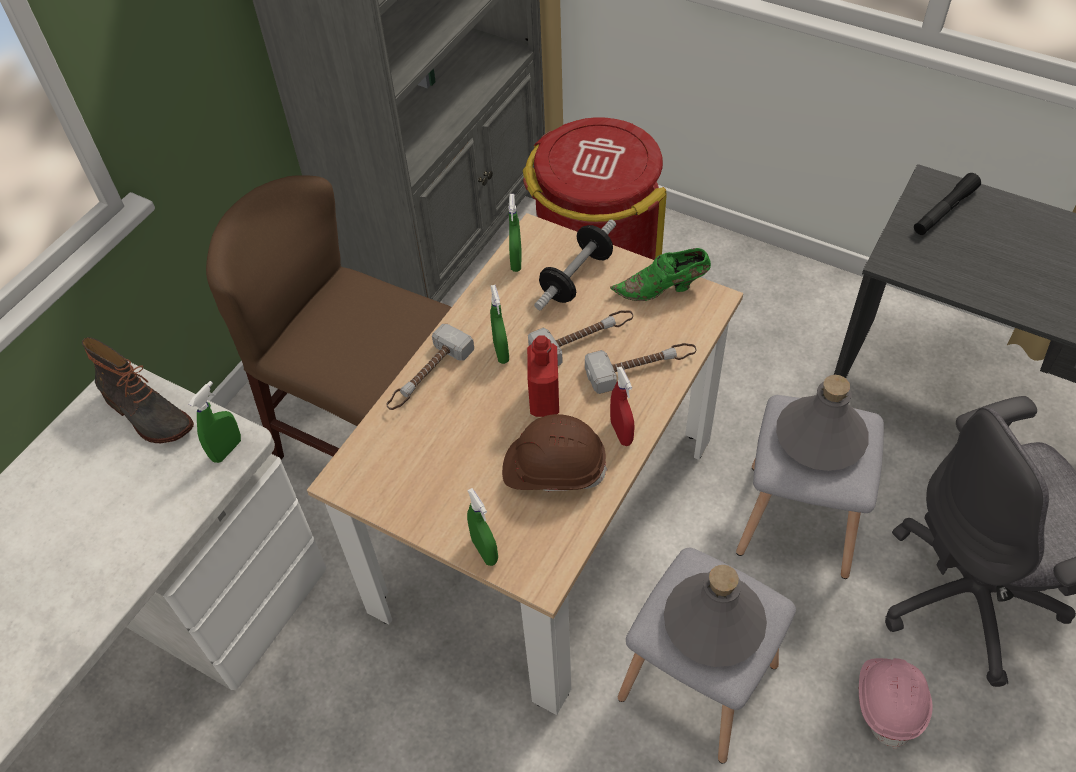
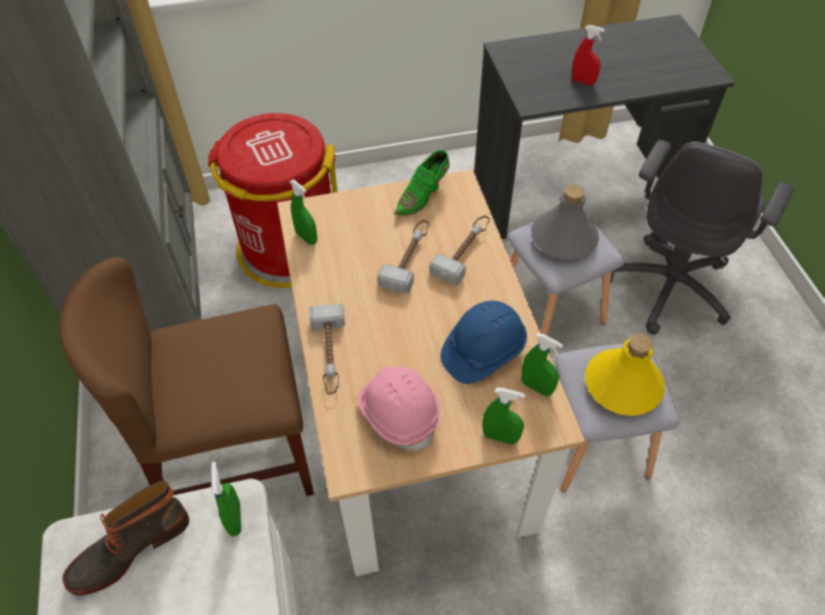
camera: 45 degrees left, 0 degrees up
(147, 415) = (129, 548): boot -> boot turned 150 degrees clockwise
(501, 352) = (363, 302): green spray bottle -> green spray bottle (536, 387)
(544, 400) = (427, 313): red bottle -> none
(554, 468) = (482, 351): brown hard hat -> blue hard hat
(576, 277) = (360, 222): dumbbell -> none
(621, 433) = (497, 299): red spray bottle -> red spray bottle (583, 82)
(713, 622) = (622, 385): grey bottle -> yellow bottle
(890, 702) = (690, 372): pink hard hat -> pink hard hat (398, 413)
(944, 210) = (526, 60): black flashlight -> none

